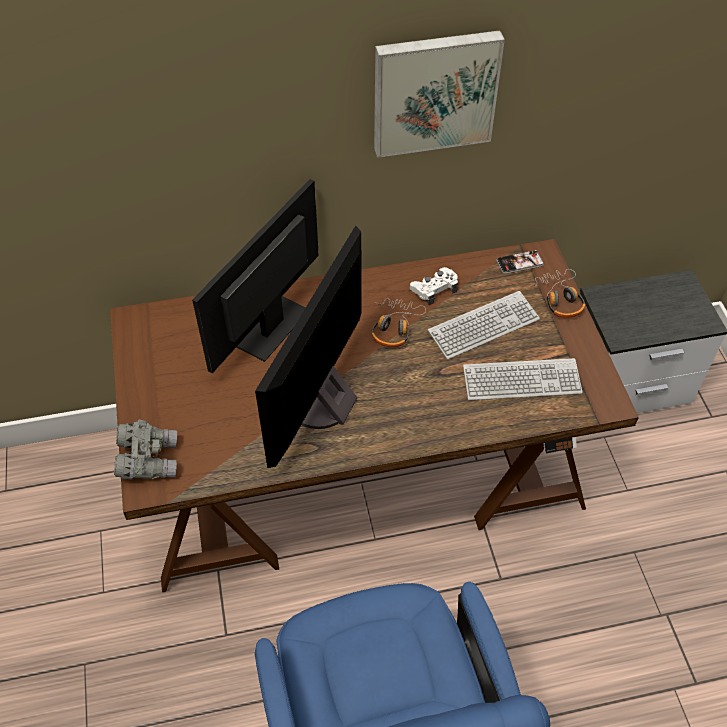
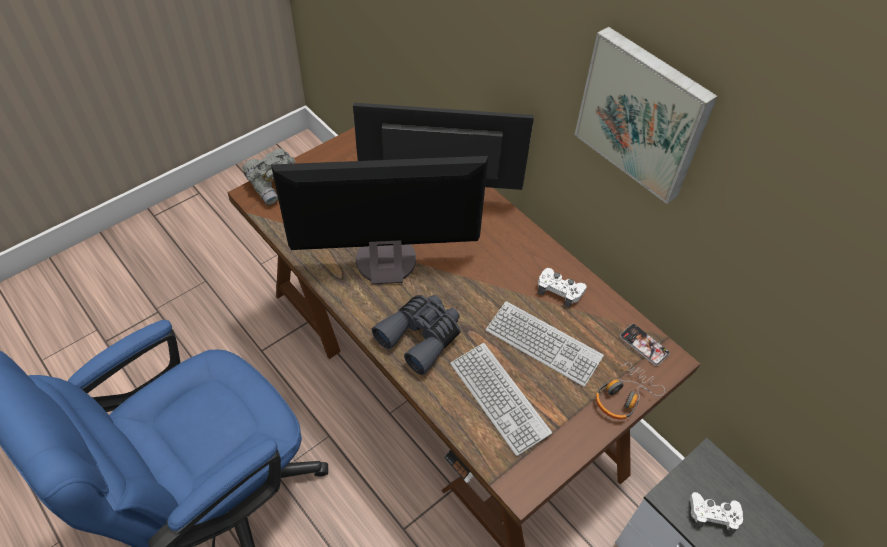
camera: 60 degrees right, 0 degrees up
(394, 327) = (495, 278): headphones -> none
(426, 409) = (421, 336): none -> grey binoculars
(644, 318) = (713, 514): none -> white game controller

